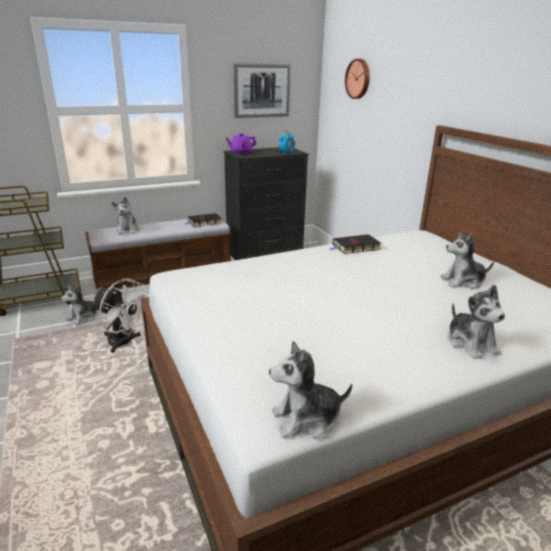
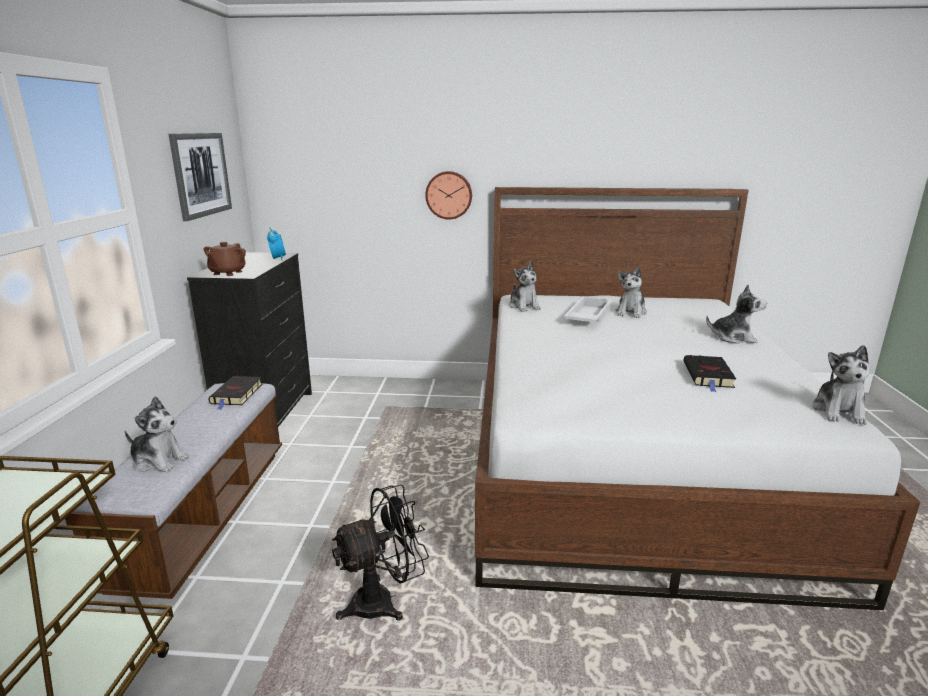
camera: 60 degrees left, 5 degrees down
(84, 317) = (245, 640): plush toy -> plush toy (524, 306)
(124, 343) = (383, 601): white fan -> black fan
(241, 153) = (227, 273): purple teapot -> brown teapot
(355, 247) = (526, 323): black book -> black book (708, 376)
(358, 79) = (337, 148): wall clock -> wall clock (449, 195)
(413, 265) = (587, 316): none -> white tray

